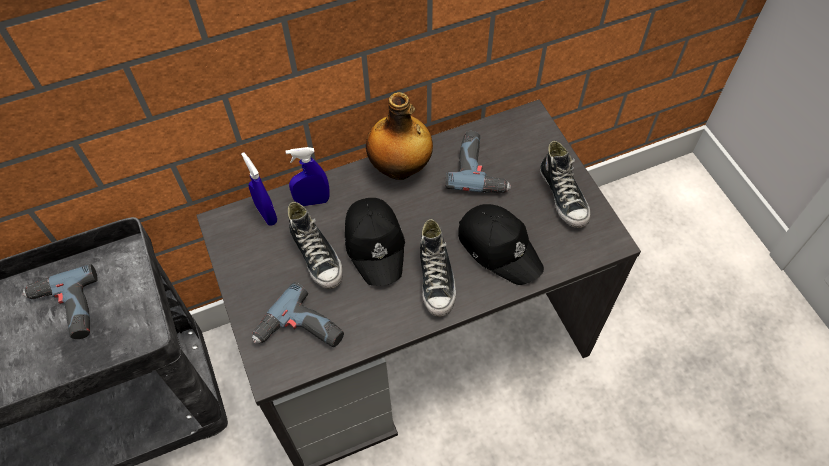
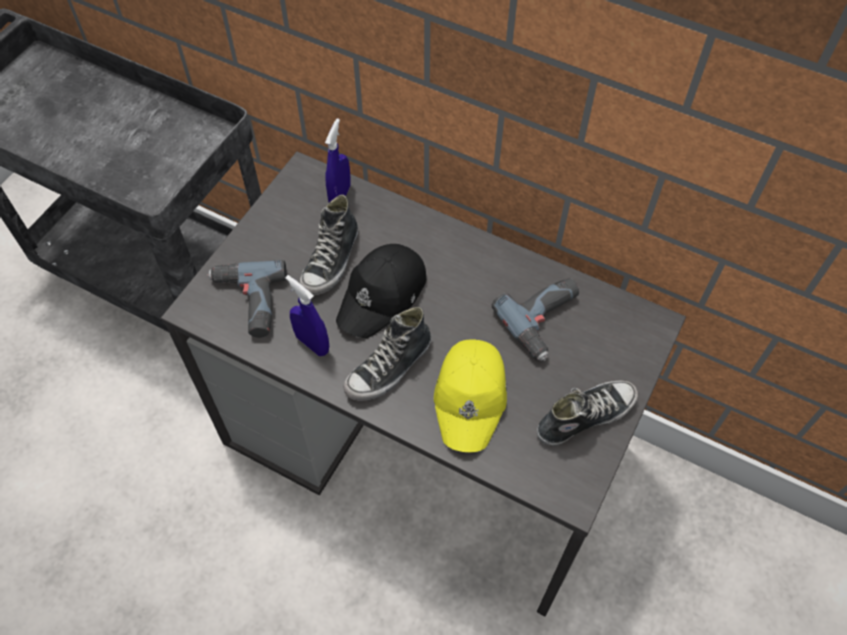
camera: 50 degrees right, 0 degrees up
(65, 310) = (143, 138): power drill -> none
(312, 201) = (383, 218): blue spray bottle -> blue spray bottle (312, 344)
(400, 168) = (482, 258): bottle -> none
(499, 247) = (471, 397): black cap -> yellow cap
(563, 196) = (585, 416): shoe -> shoe turned 150 degrees counterclockwise

